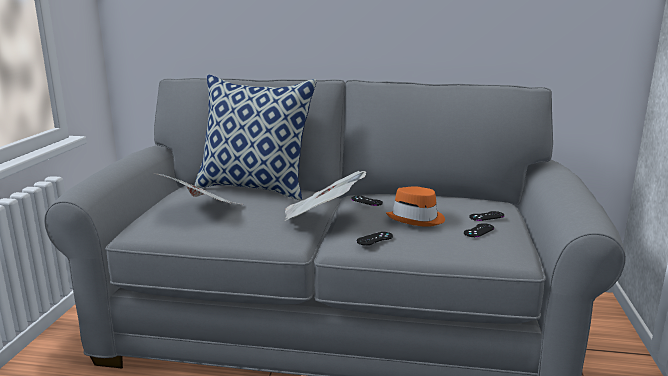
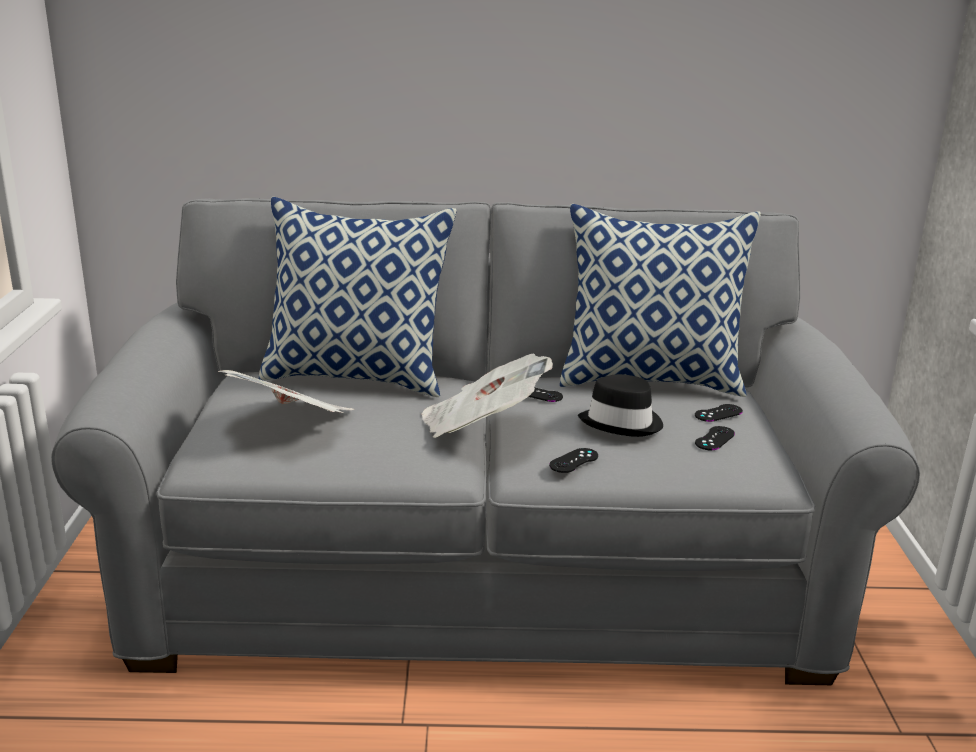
camera: 10 degrees left, 5 degrees up
(417, 219) = (622, 423): orange hat -> black hat
(446, 196) = (651, 380): none -> pillow

